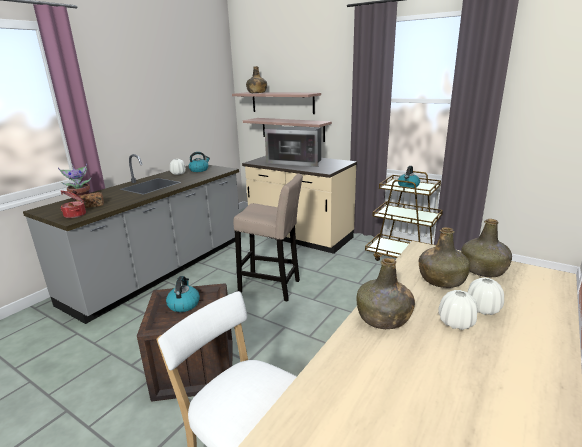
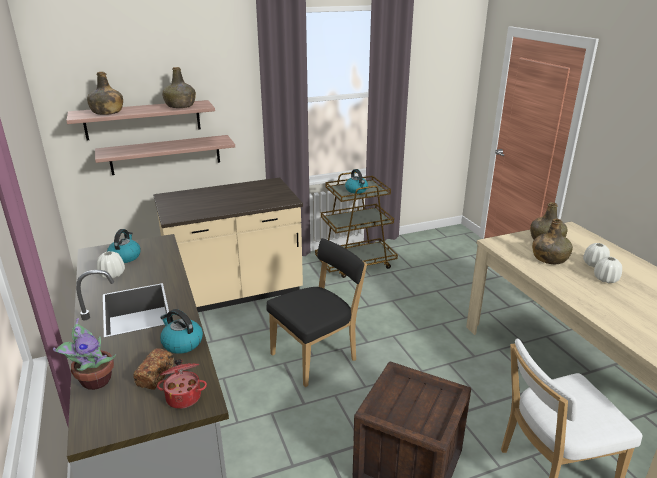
camera: 55 degrees left, 5 degrees up
(184, 304) = (402, 402): kettle -> kettle (181, 343)
(272, 287) = (317, 356): beige stool -> black chair
(296, 162) = (224, 199): microwave -> none
(383, 318) = (586, 298): green bottle -> green bottle (180, 106)

